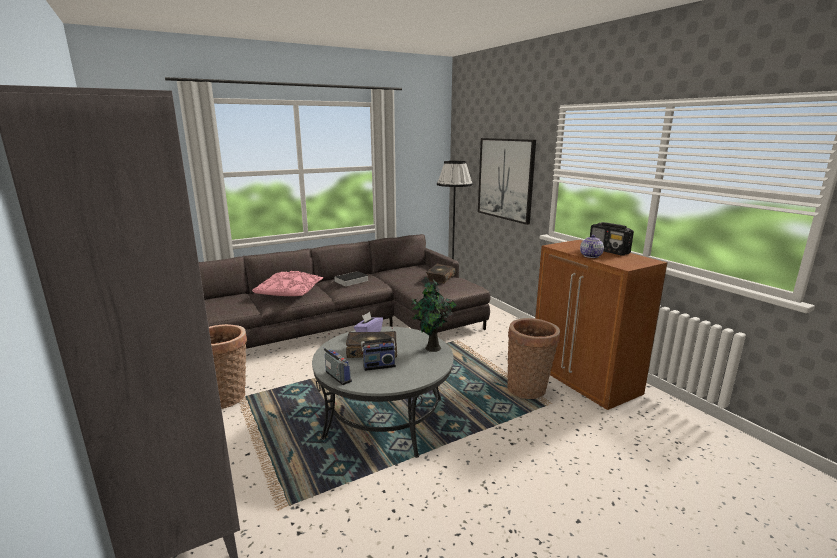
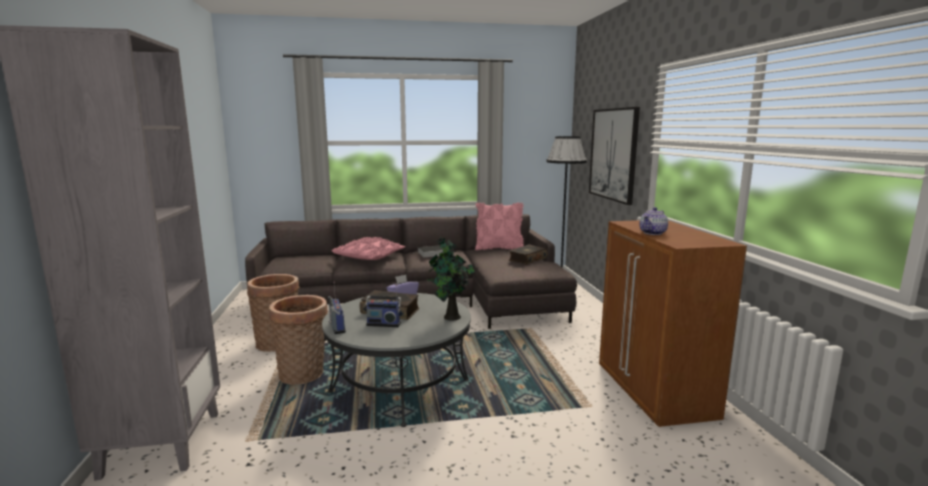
camera: 20 degrees right, 5 degrees down
(403, 268) = (499, 248): none -> pink pillow
(529, 388) = (576, 387): basket -> basket (304, 375)
(609, 251) = (685, 231): radio -> none

